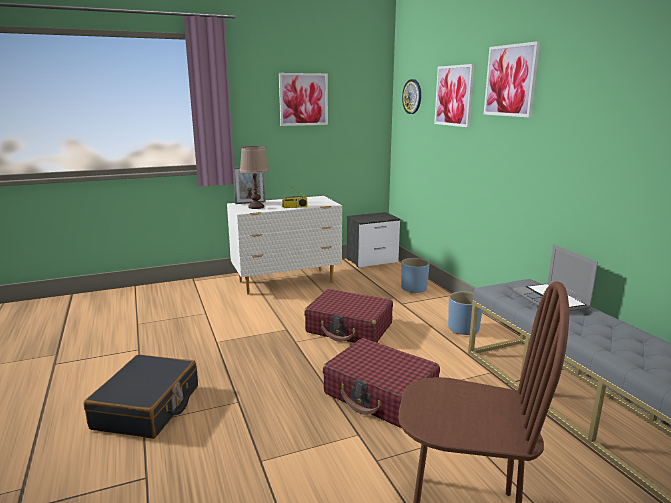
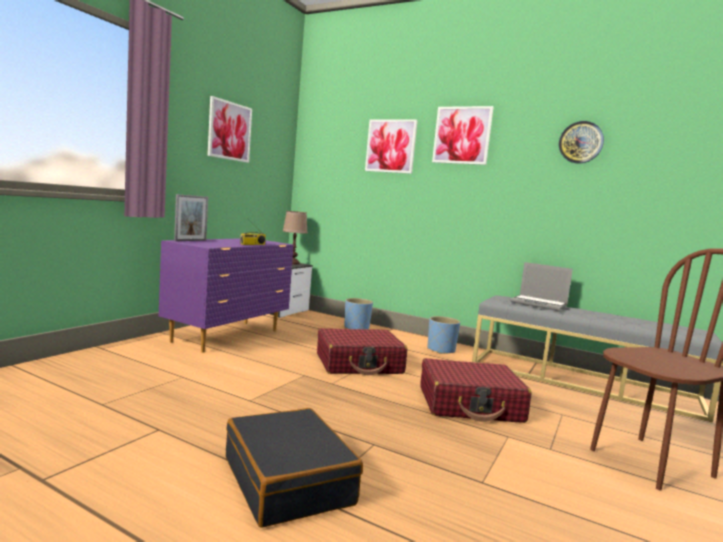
camera: 40 degrees left, 10 degrees down
(256, 207) = (210, 243): brown table lamp -> brown table lamp (293, 263)
(287, 282) = (228, 336): white dresser -> purple dresser
(412, 96) = (329, 145): wall clock -> wall clock (581, 142)

